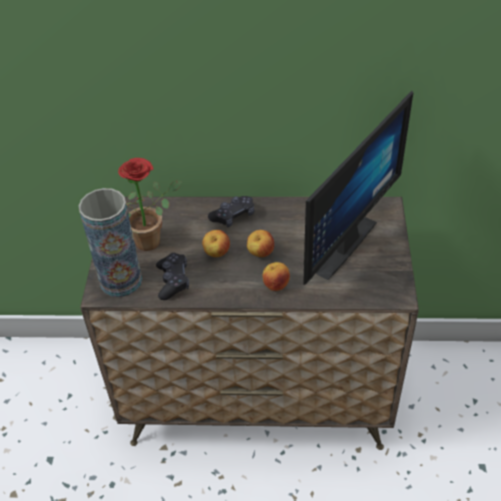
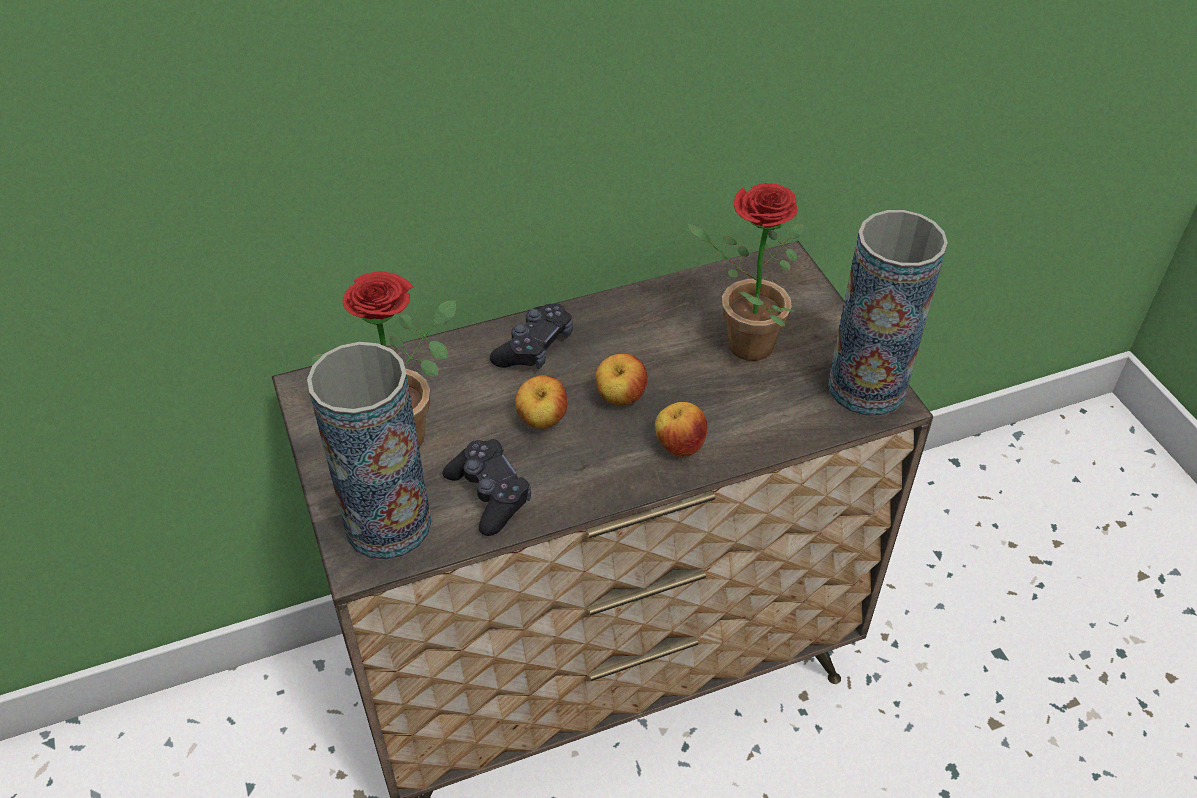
camera: 25 degrees left, 0 degrees up
(337, 243) = (740, 344): monitor -> potted plant
(391, 284) = (867, 387): none -> vase

